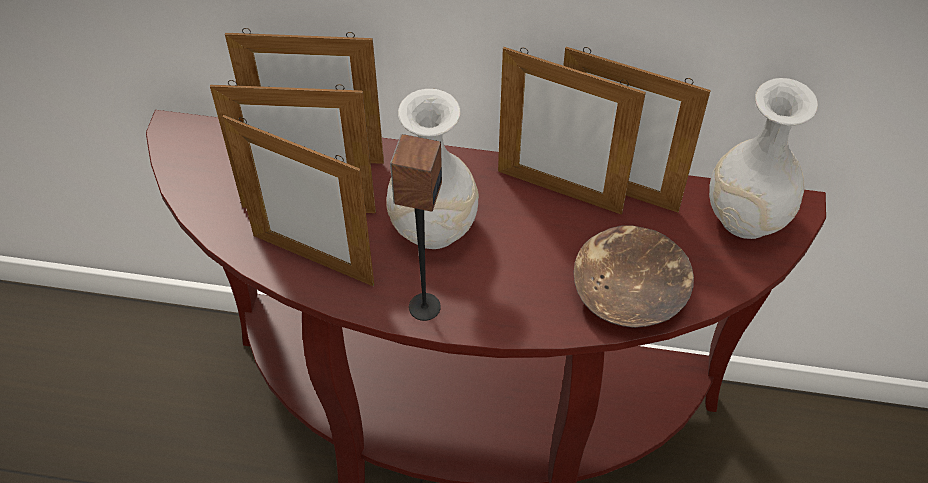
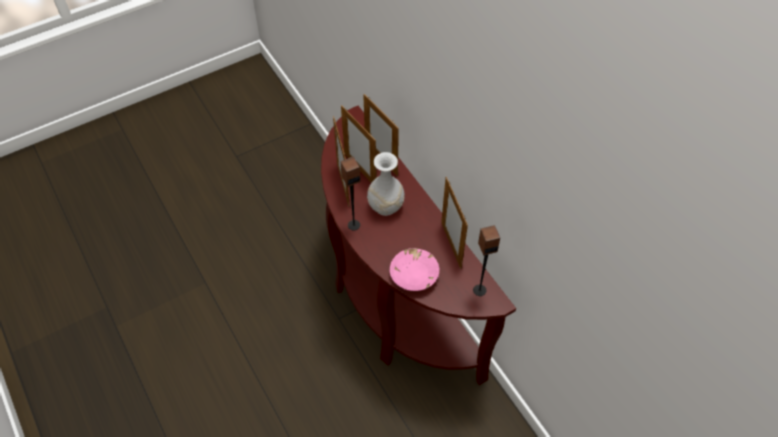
camera: 50 degrees right, 0 degrees up
(559, 191) = (434, 230): picture frame -> none
(630, 289) = (414, 275): brown bowl -> pink bowl
(746, 216) = (479, 290): white vase -> speaker

